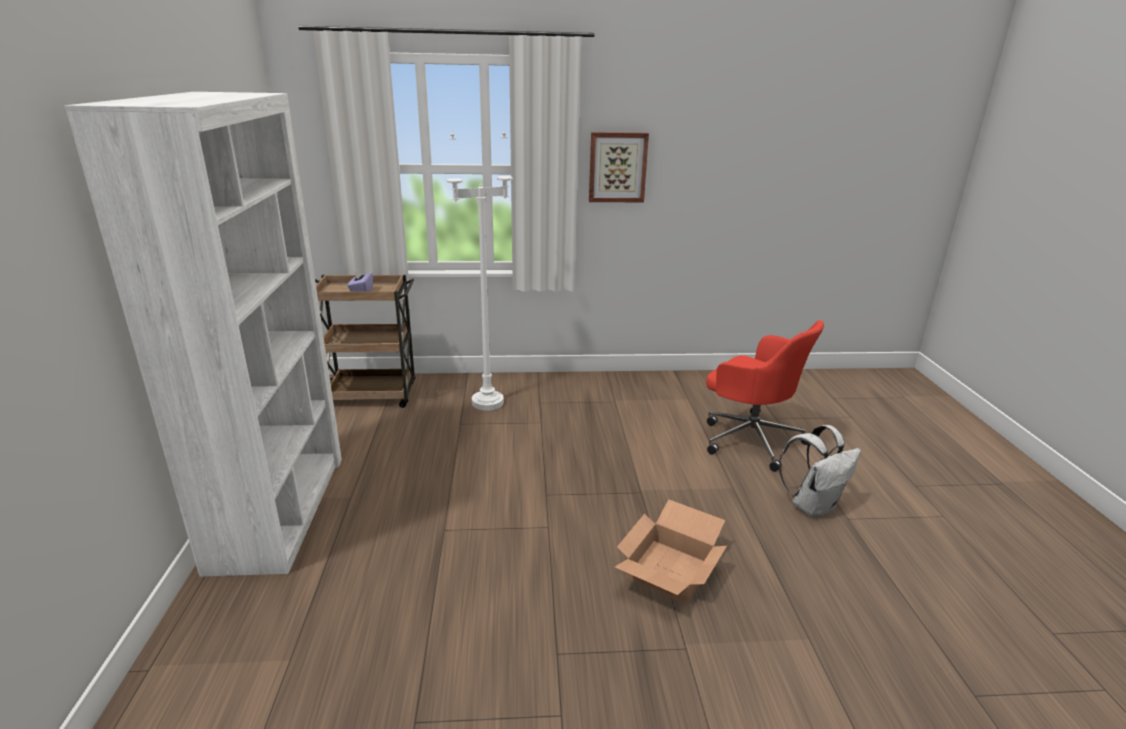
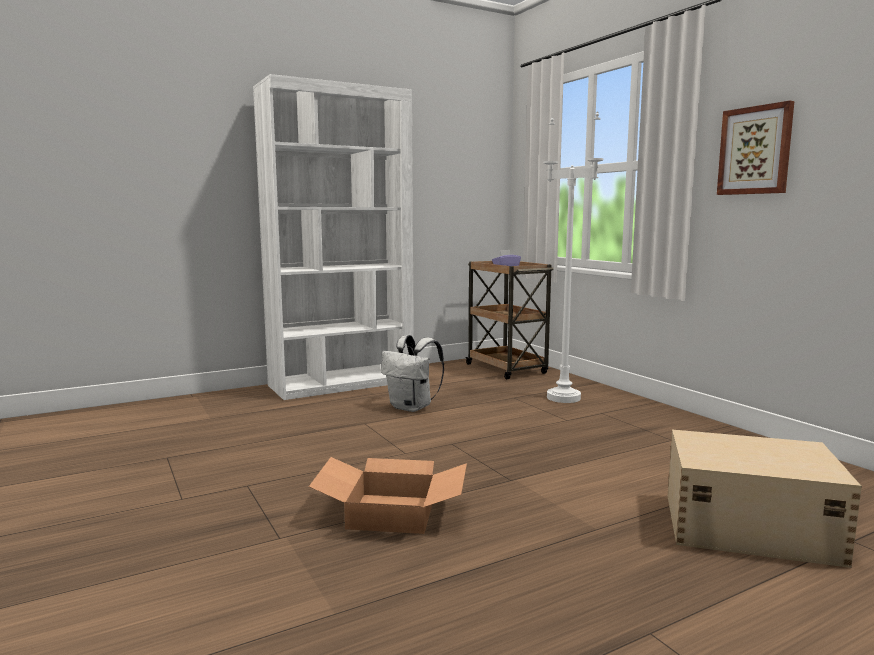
camera: 65 degrees right, 15 degrees down
(750, 438) = (746, 527): red office chair -> beige storage box
(813, 505) = (641, 595): white backpack -> white backpack (412, 407)

